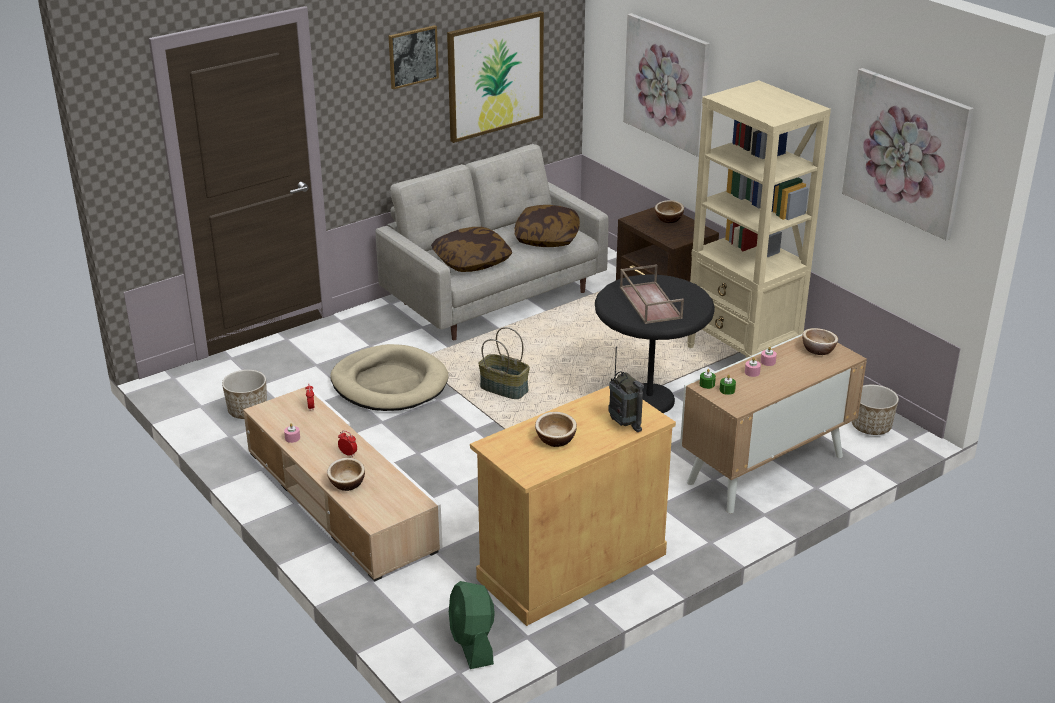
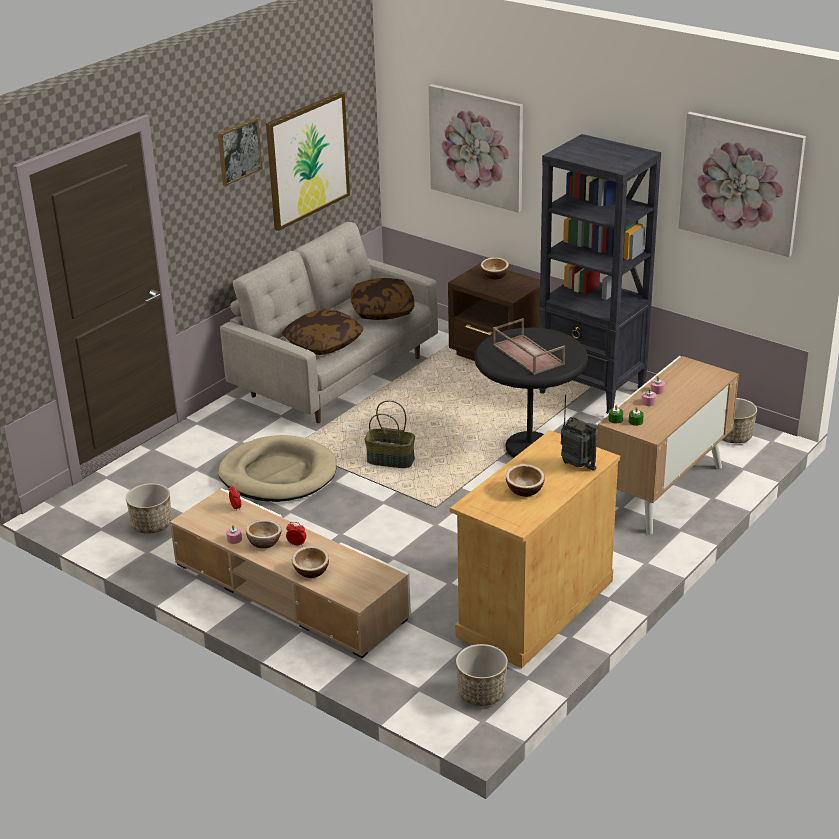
camera: 15 degrees left, 0 degrees up
(472, 643) = (481, 693): green fan -> planter
(742, 356) = (592, 393): beige bookcase -> black bookcase
(818, 350) = (694, 373): bowl -> bowl (264, 542)

